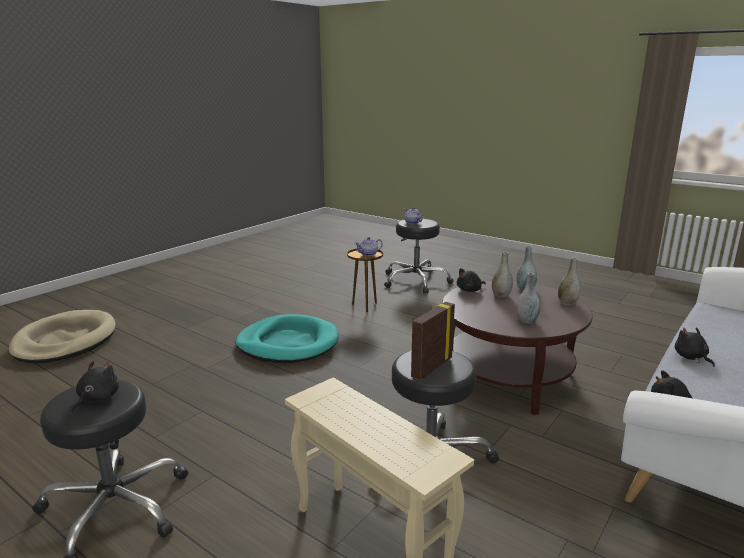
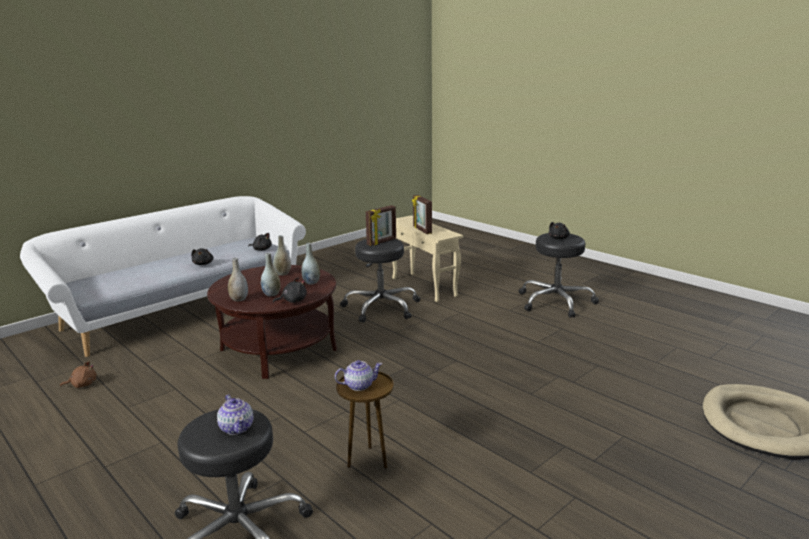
camera: 170 degrees left, 0 degrees up
(288, 343) = (479, 400): turquoise dog bed -> none
(371, 411) = (421, 230): none -> picture frame
(567, 303) = (226, 285): grey vase -> grey vase (311, 282)
(636, 332) = (82, 384): none -> brown plush toy

